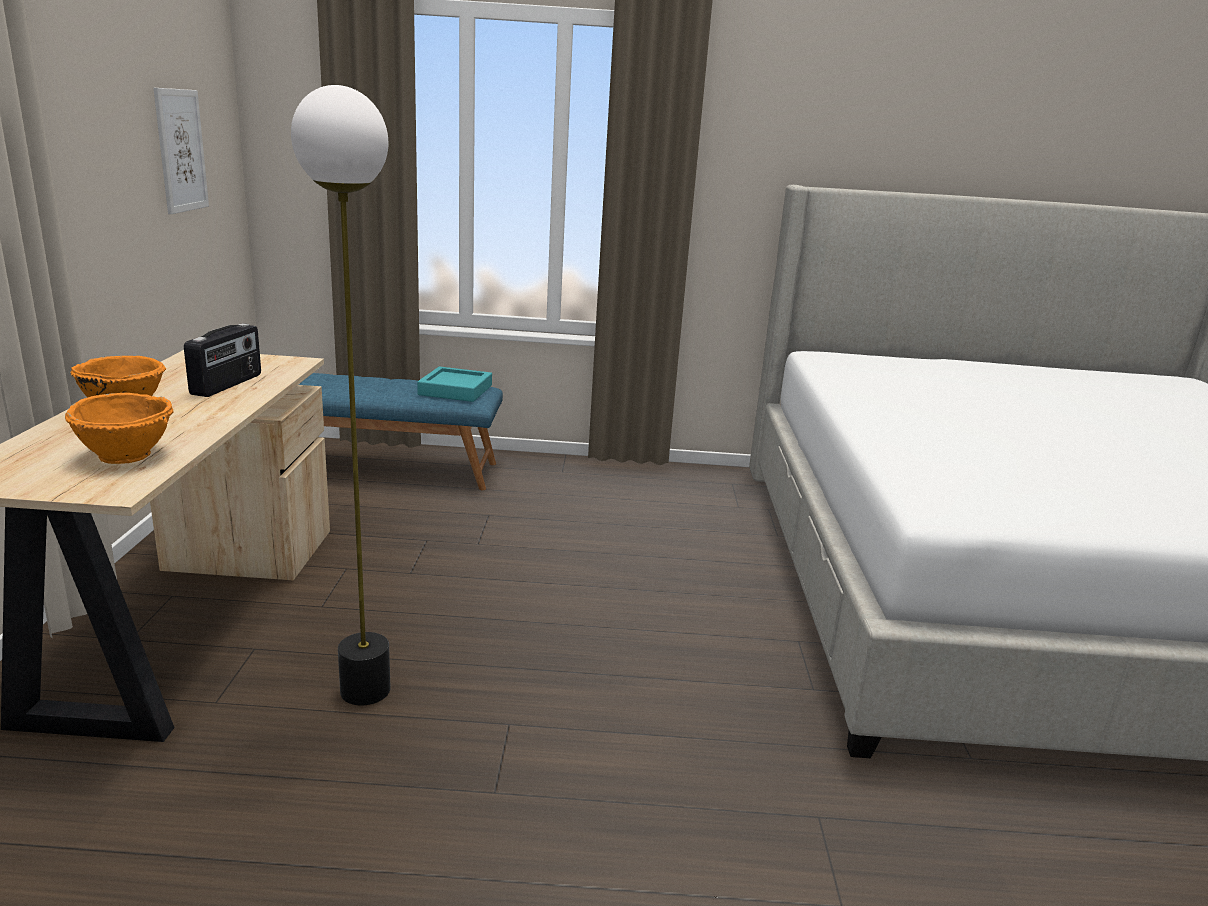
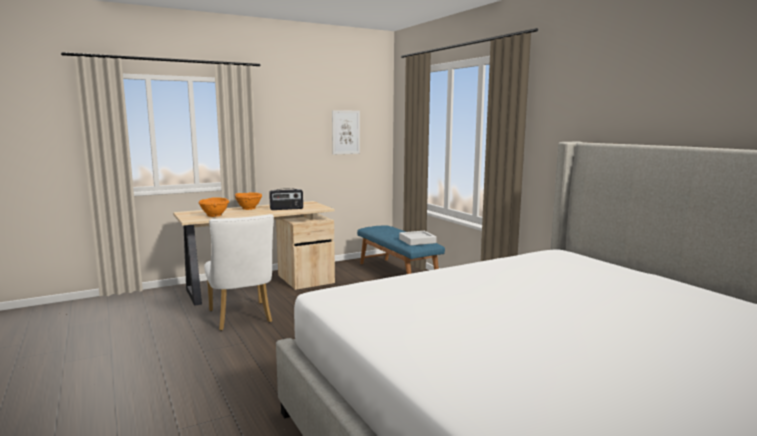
camera: 60 degrees right, 10 degrees down
(365, 690) = (241, 318): floor lamp -> white chair
(455, 390) = (417, 241): turquoise tray -> grey tray

